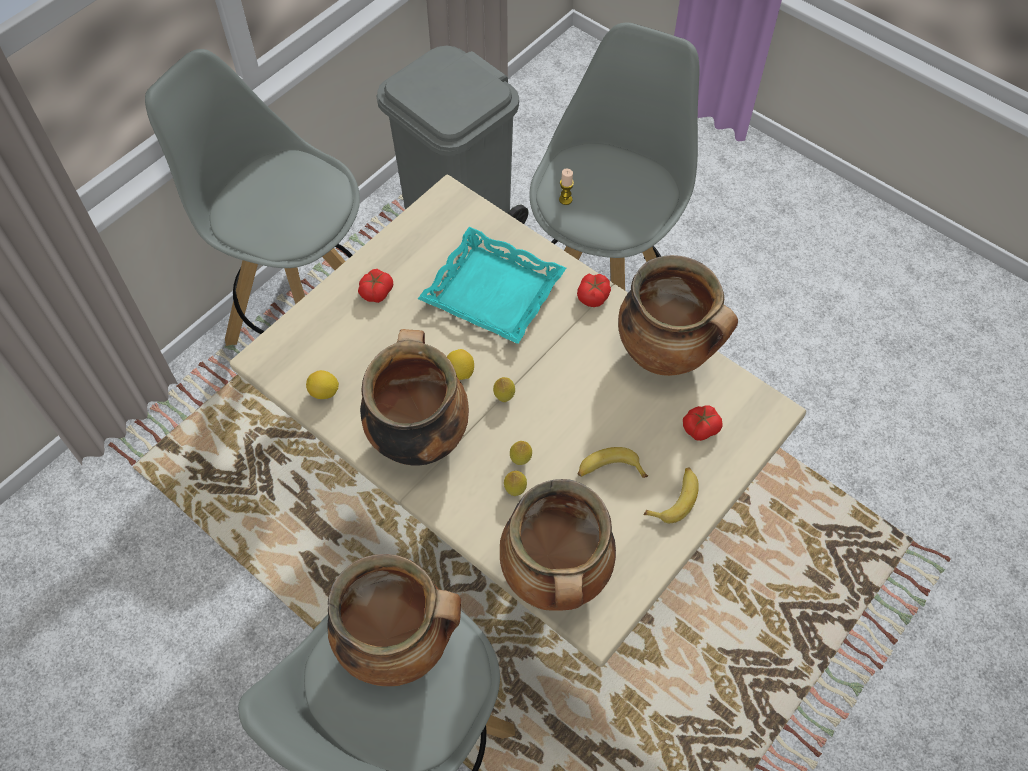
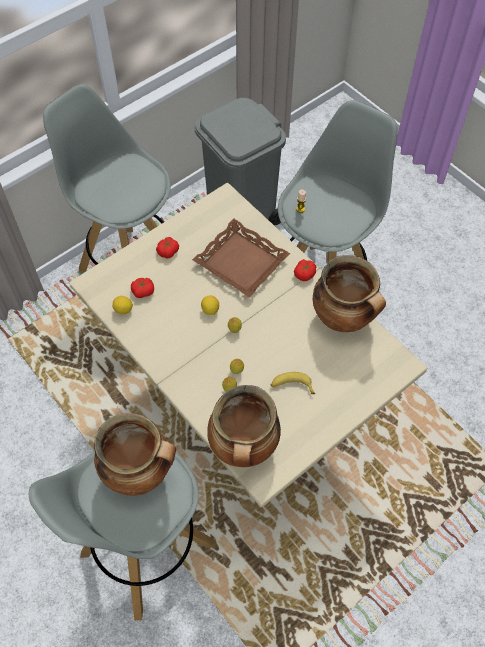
camera: 10 degrees right, 0 degrees up
(418, 436) = (176, 346): cooking pot -> none
(493, 291) = (241, 261): turquoise tray -> brown tray
(674, 498) = (329, 410): banana -> none
(700, 427) = (355, 368): tomato -> tomato (143, 291)

